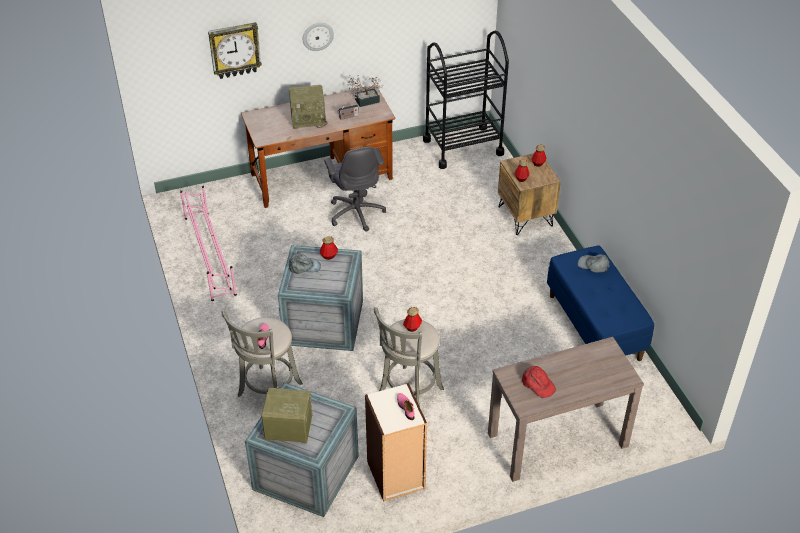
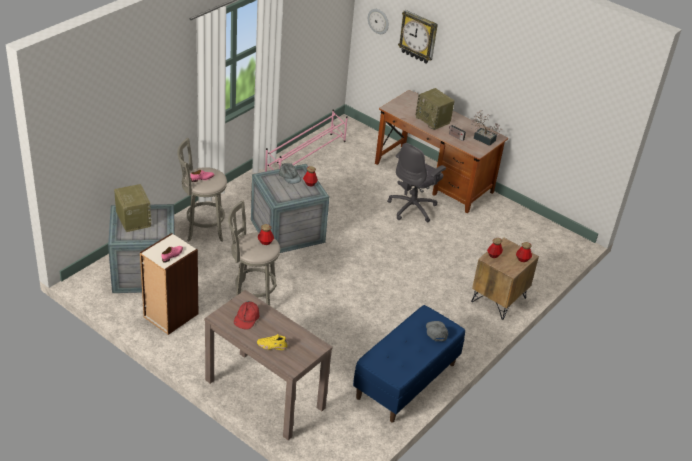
camera: 55 degrees right, 5 degrees down
(317, 36) = (477, 65): wall clock -> wall clock (378, 21)
(463, 147) = (545, 238): black cart -> none
(589, 381) = (272, 346): none -> yellow shoe

